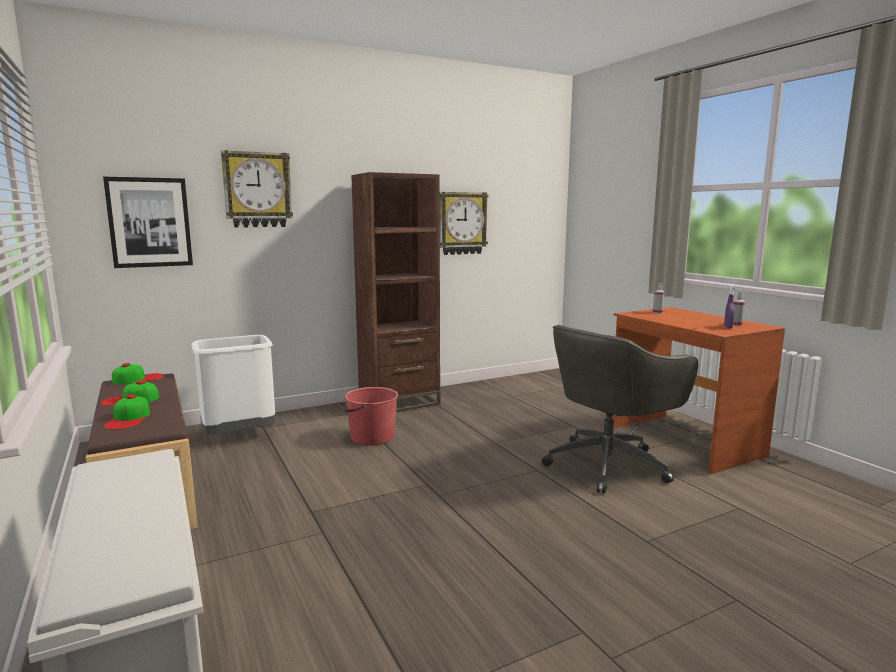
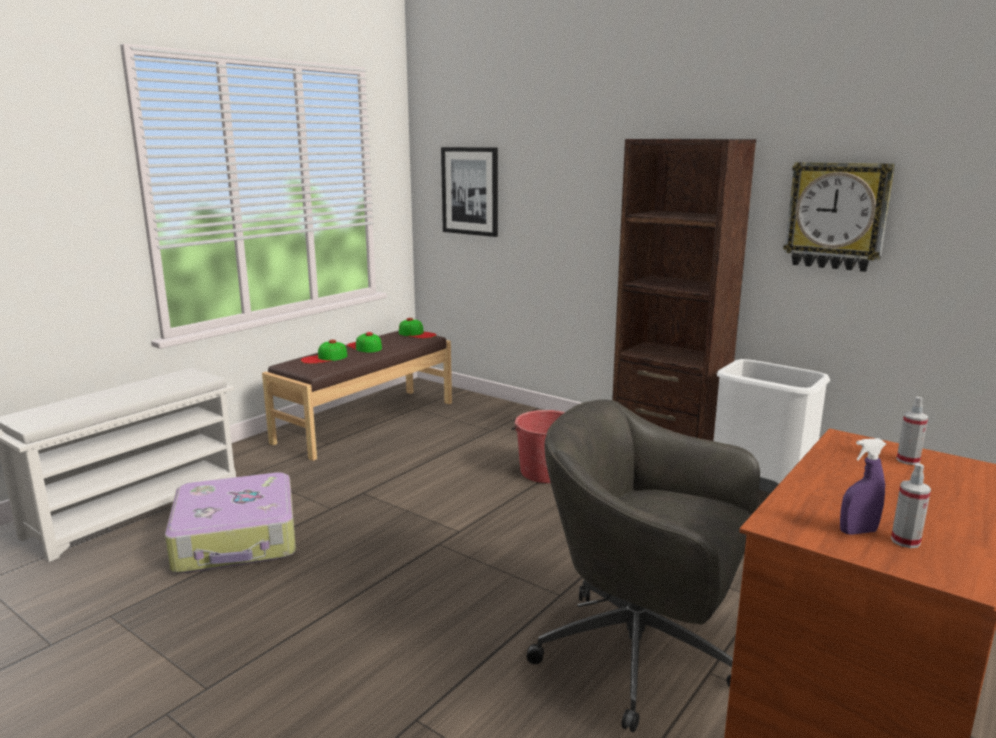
camera: 65 degrees right, 5 degrees up
(240, 436) = (484, 418): white trash can -> white trash can (759, 494)
(257, 190) = (558, 159): wall clock -> none
(328, 594) = (237, 539): none -> suitcase

